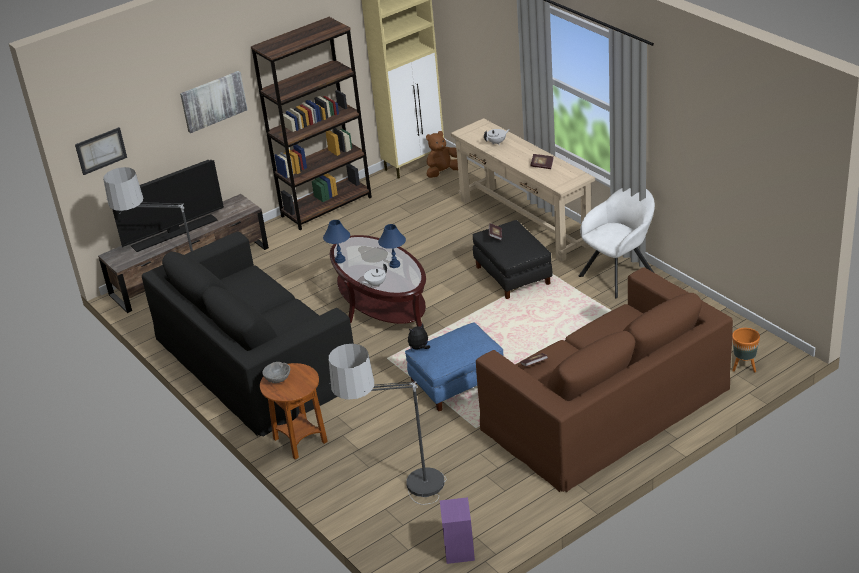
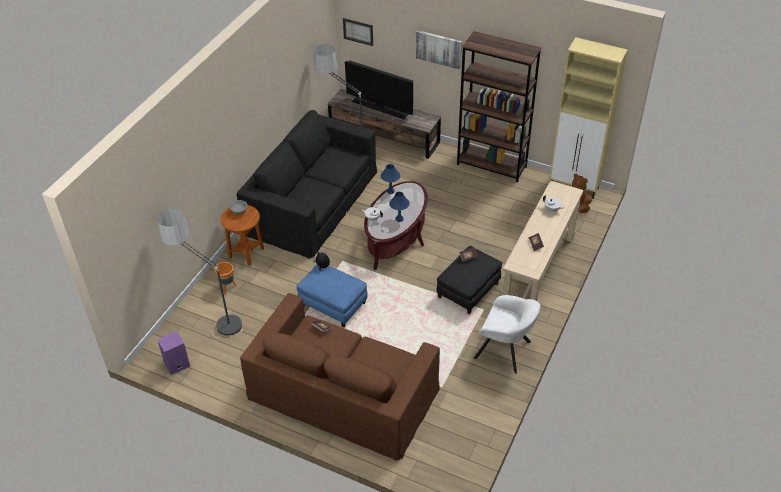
camera: 60 degrees right, 10 degrees up
(744, 367) = (427, 463): orange planter -> orange planter (227, 287)

